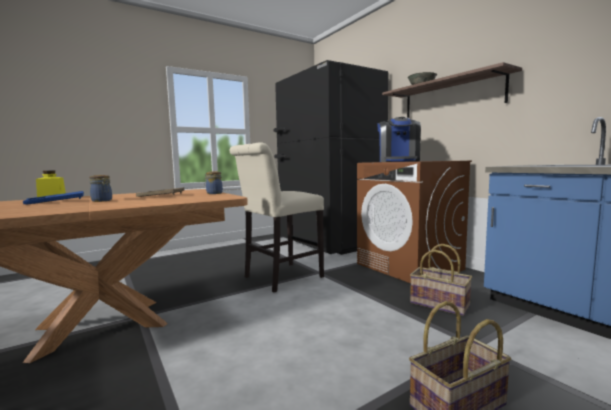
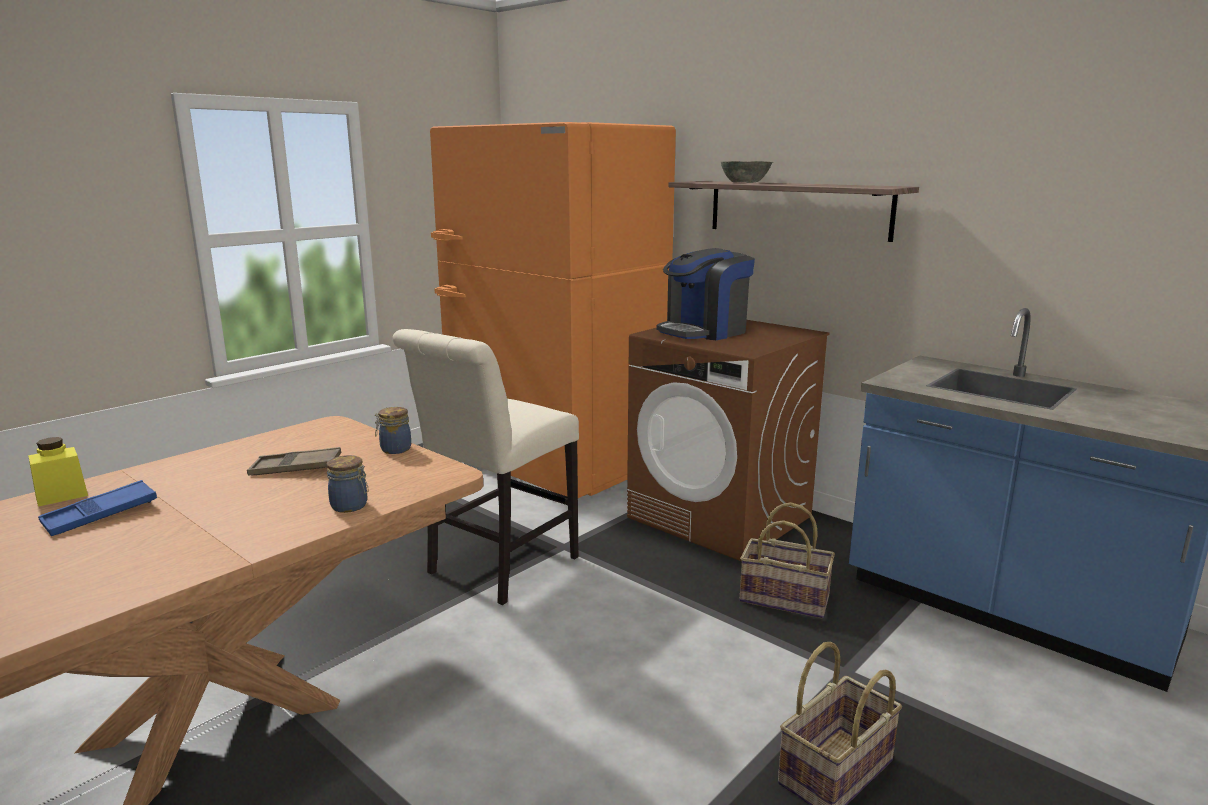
camera: 15 degrees left, 10 degrees up
(102, 200) = (202, 504): jar -> jar (350, 506)
(329, 243) = (556, 464): black fridge -> orange fridge
(398, 161) = (704, 331): coffee machine -> coffee machine turned 60 degrees clockwise

